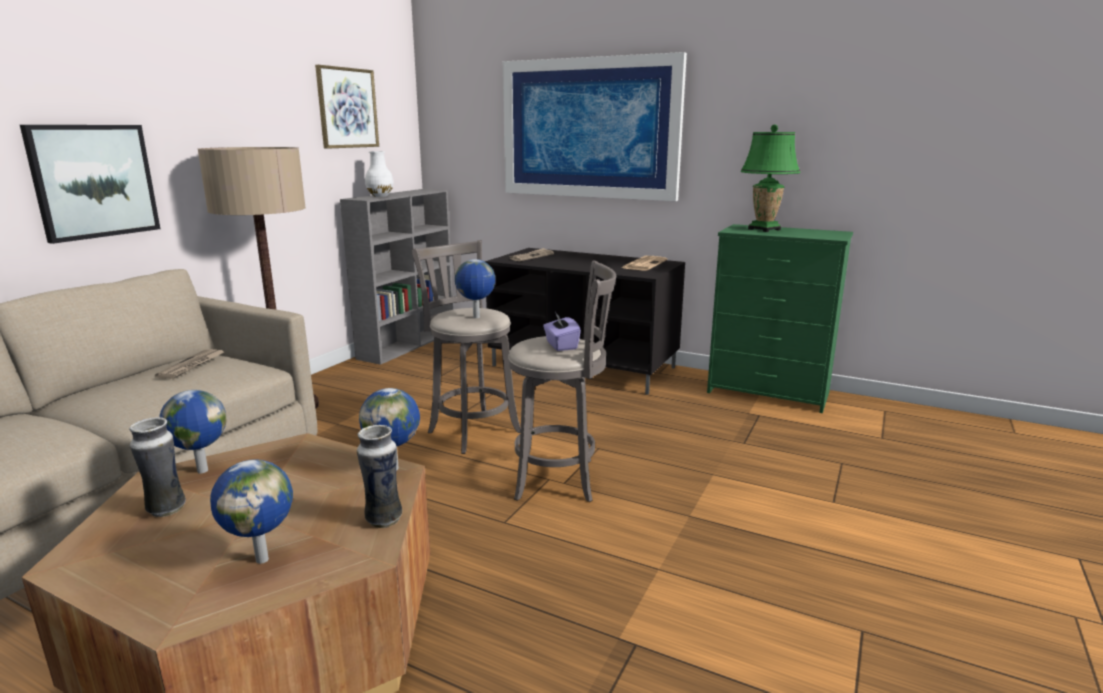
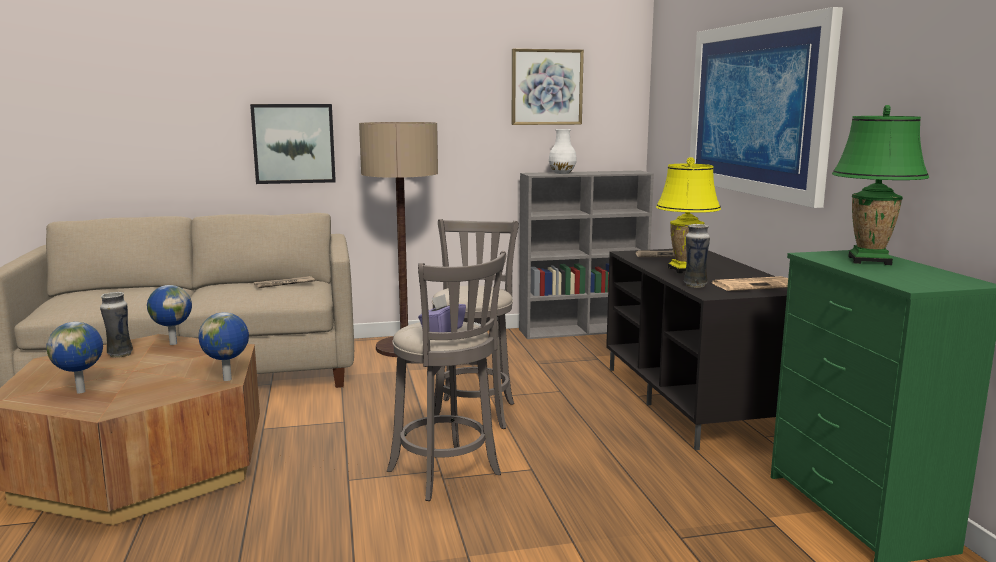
camera: 50 degrees right, 5 degrees down
(383, 519) = (153, 400): vase -> vase (695, 285)
(476, 317) = (466, 294): globe -> none
(577, 263) = (684, 270): none -> yellow table lamp

